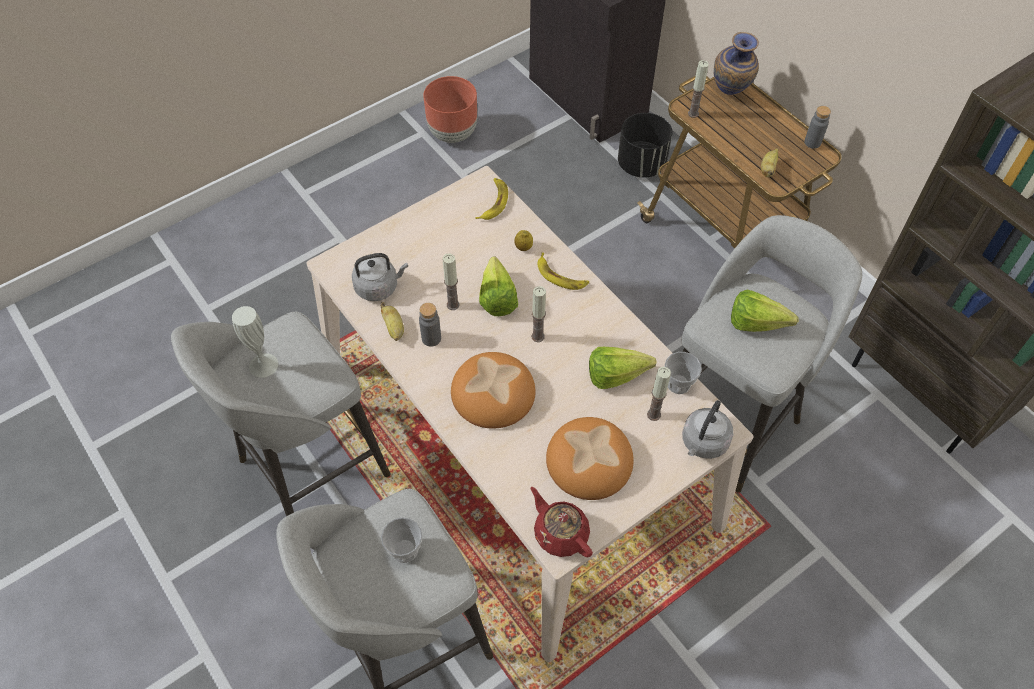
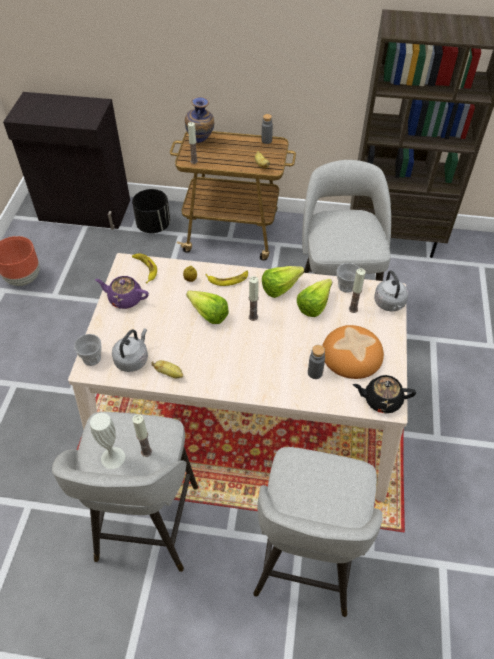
camera: 45 degrees left, 5 degrees down
(405, 550) = (319, 480): cup -> cup (92, 358)
(431, 338) = (197, 362): grey bottle -> grey bottle (315, 373)
(439, 220) = (125, 299): none -> purple teapot
(453, 305) = (188, 336): candle -> candle (146, 451)
(492, 393) = (265, 363): bread -> none
(560, 533) = (381, 400): red teapot -> black teapot
(761, 326) = (348, 233): lettuce -> lettuce (284, 287)

